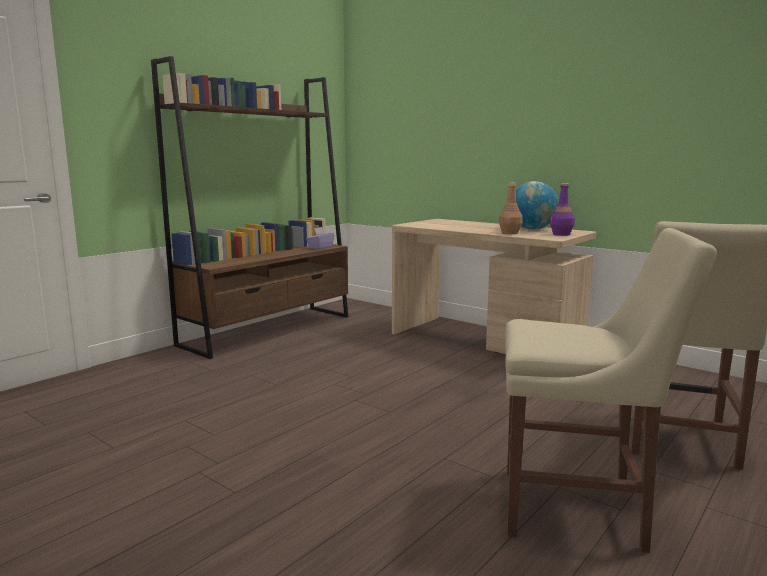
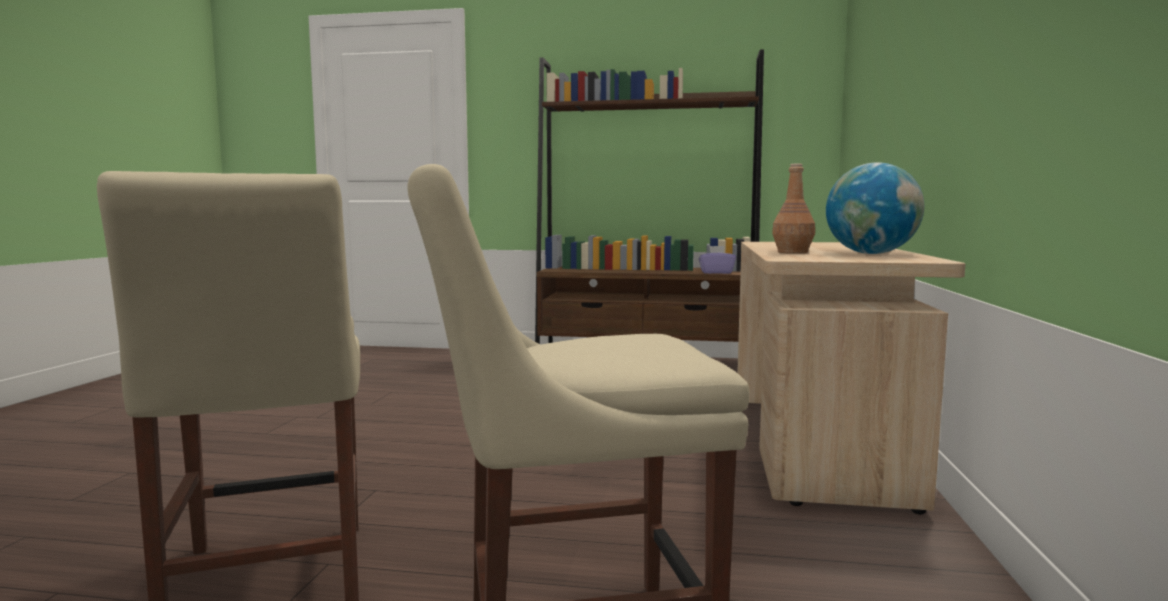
camera: 60 degrees right, 5 degrees down
(561, 234) = (850, 258): purple bottle -> none

